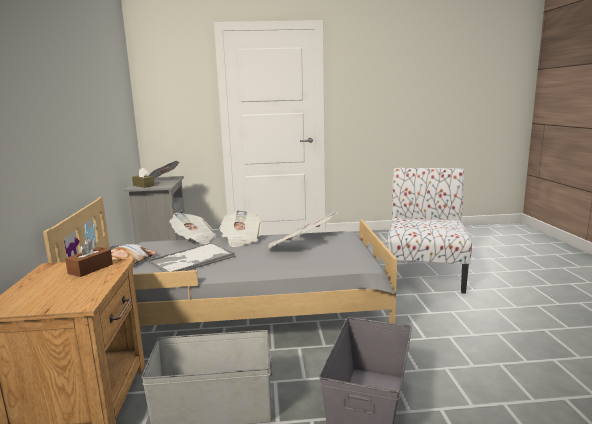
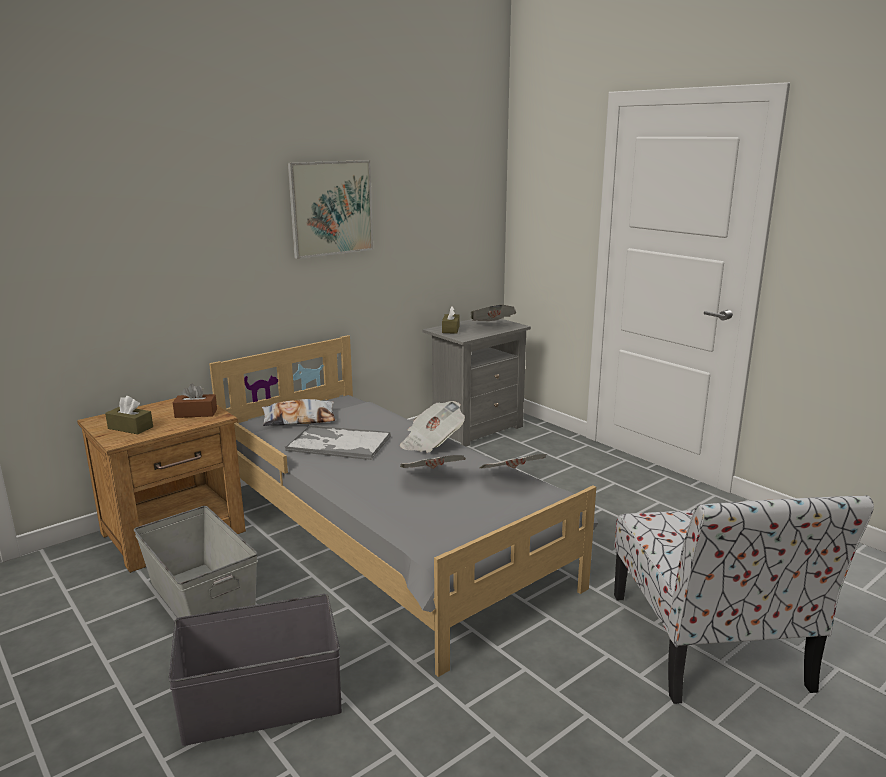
camera: 55 degrees right, 5 degrees up
(60, 296) = (130, 428): none -> brown tissue box
(77, 88) = (331, 208): none -> picture
(194, 239) = (401, 420): newspaper -> none
(424, 273) = (709, 643): chair -> chair turned 105 degrees clockwise

